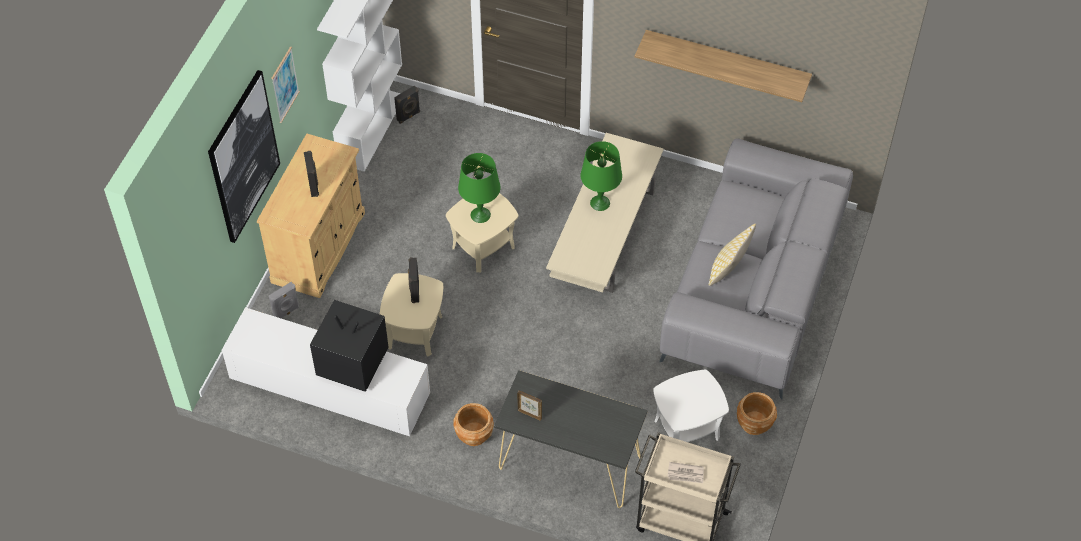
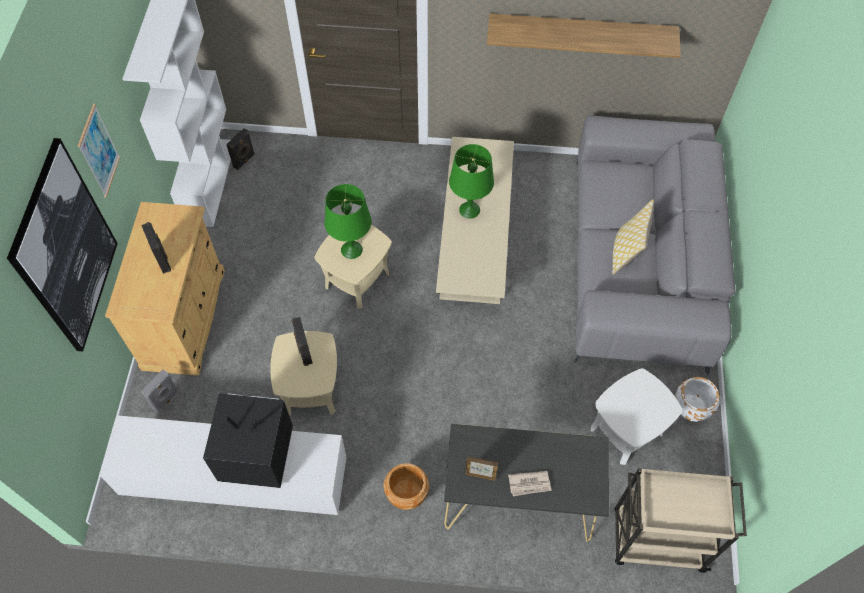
camera: 15 degrees left, 5 degrees up
(685, 474) = (685, 511): newspaper -> newspaper (529, 484)
(754, 424) = (691, 408): brown planter -> white planter

